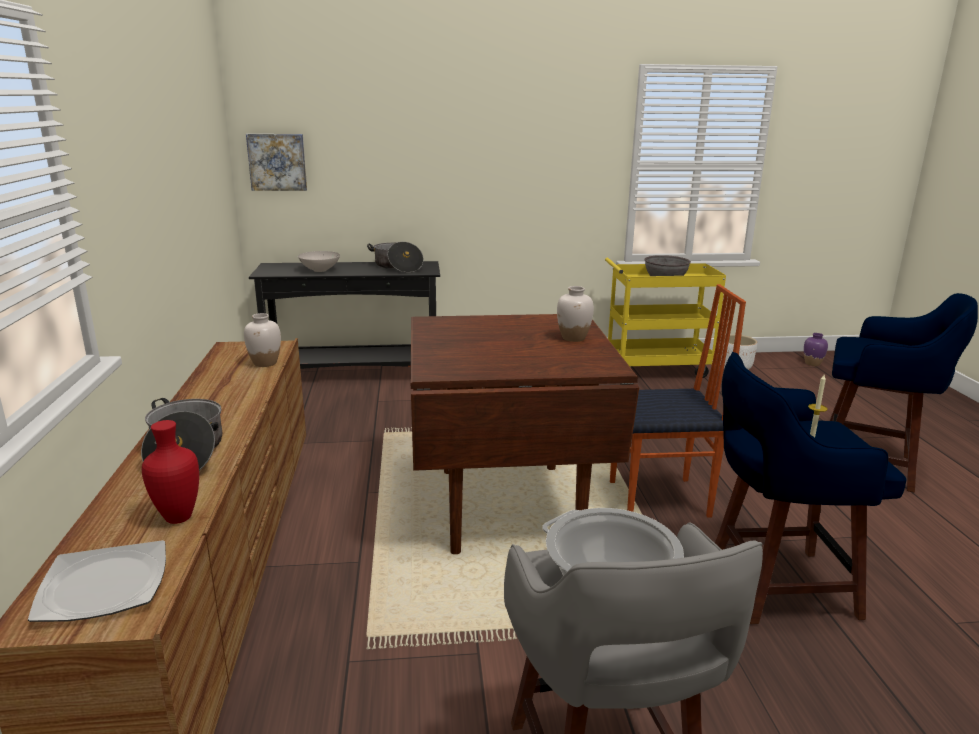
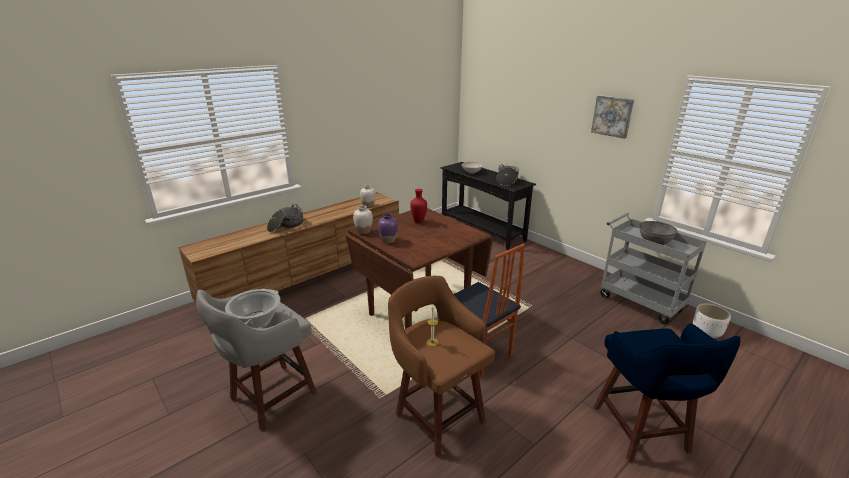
camera: 55 degrees right, 5 degrees up
(102, 585) = (210, 247): plate -> none
(177, 517) = (248, 241): red vase -> red vase (418, 221)
(277, 162) = (475, 112): picture -> picture (612, 116)
(573, 338) = (444, 242): white vase -> white vase (364, 232)
(654, 372) = (637, 303): yellow cart -> grey cart
(775, 586) = (437, 415): blue stool -> brown stool
(812, 363) = (795, 367): purple vase -> purple vase (388, 240)

